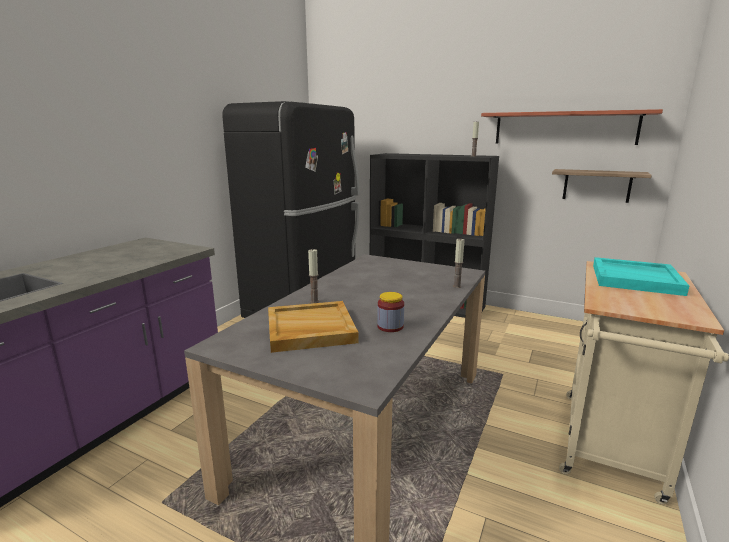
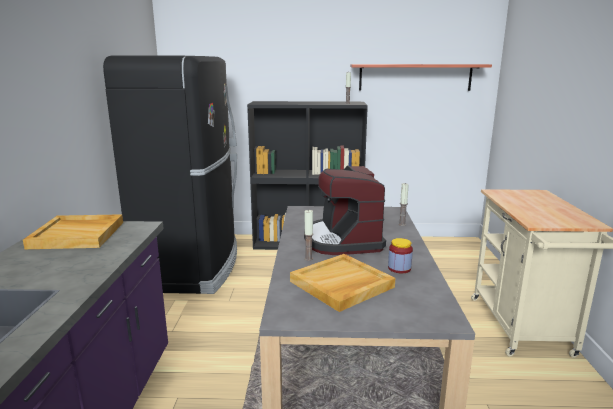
camera: 25 degrees left, 0 degrees up
(141, 249) = (78, 234): none -> beige tray
(371, 291) = (342, 240): none -> coffee machine
(596, 185) = (442, 124): shelf -> none
(636, 279) = (527, 199): turquoise tray -> none

